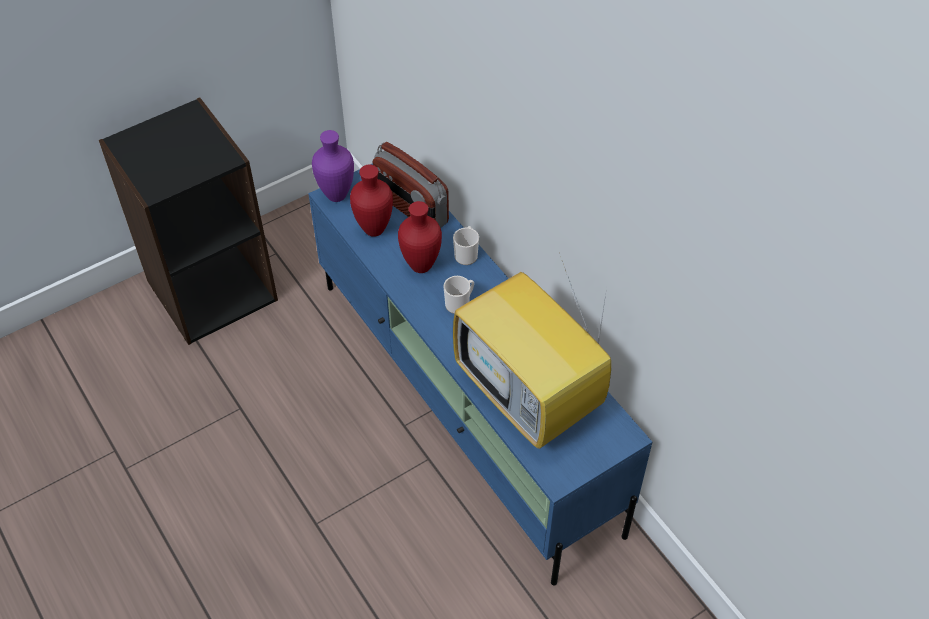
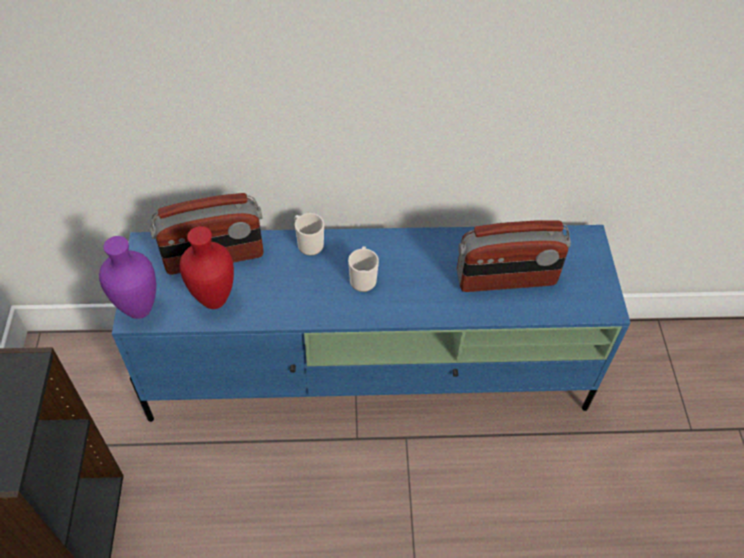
camera: 60 degrees left, 0 degrees up
(422, 266) = (294, 284): red vase -> none
(531, 395) = (506, 279): television -> radio

